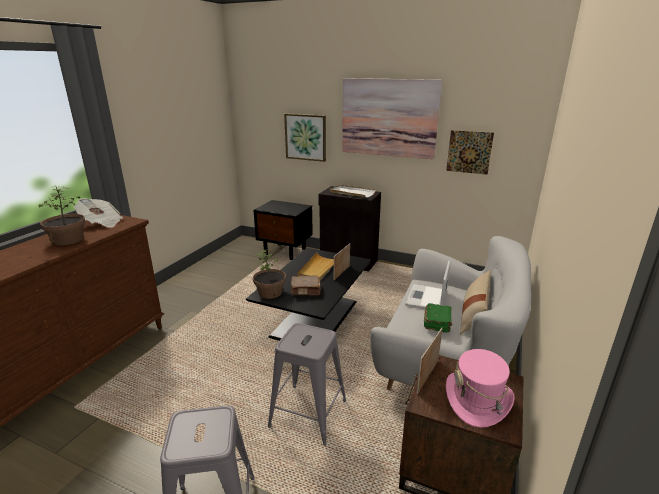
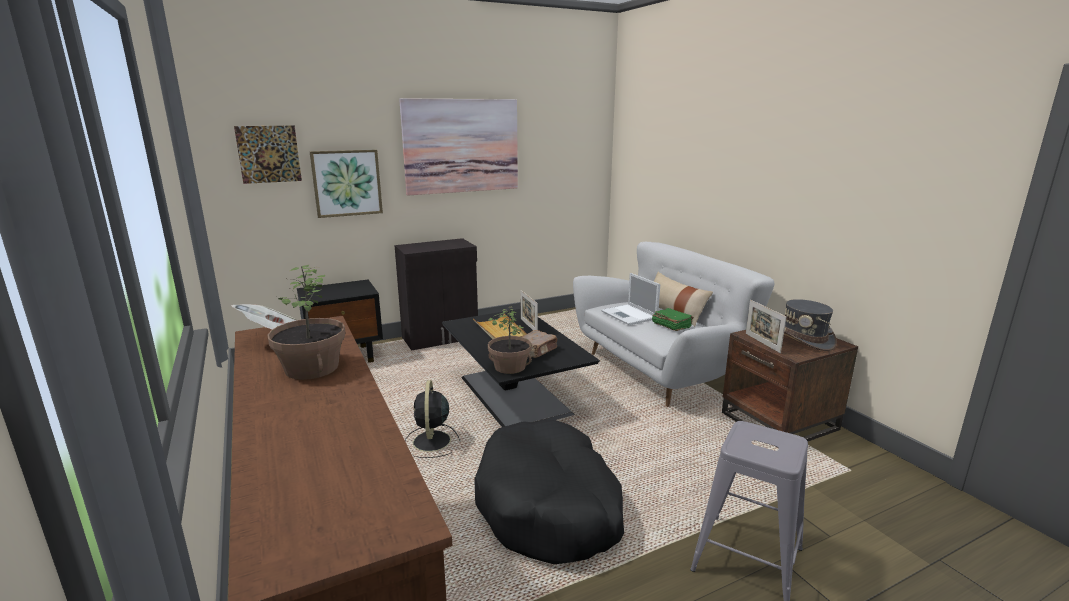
camera: 50 degrees left, 5 degrees down
(204, 391) = (549, 506): none -> black dog bed
(231, 319) = (431, 442): none -> black fan
(308, 413) = (656, 456): grey stool -> none
(352, 193) = (438, 245): white tray -> none
(469, 152) = (549, 175): picture -> picture (269, 154)
(477, 400) = (803, 339): pink hat -> grey hat

